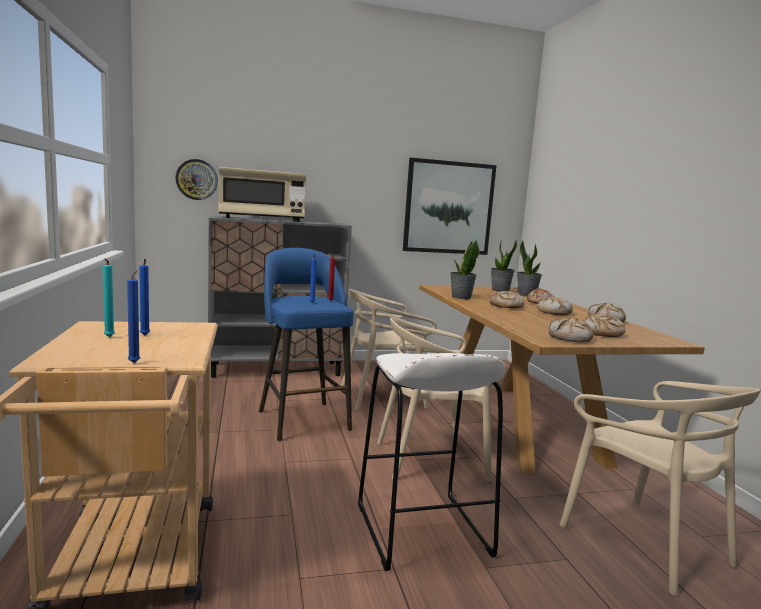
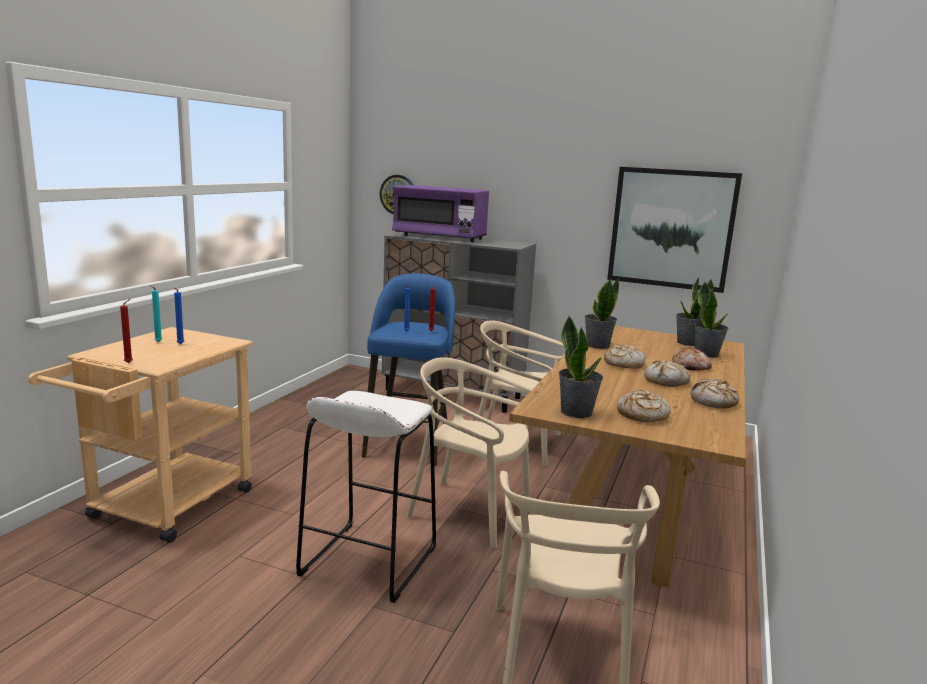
camera: 35 degrees right, 5 degrees up
(135, 362) = (130, 363): blue candle -> red candle
(261, 219) = (440, 237): beige microwave -> purple microwave
(570, 338) = (576, 412): bread -> potted plant

